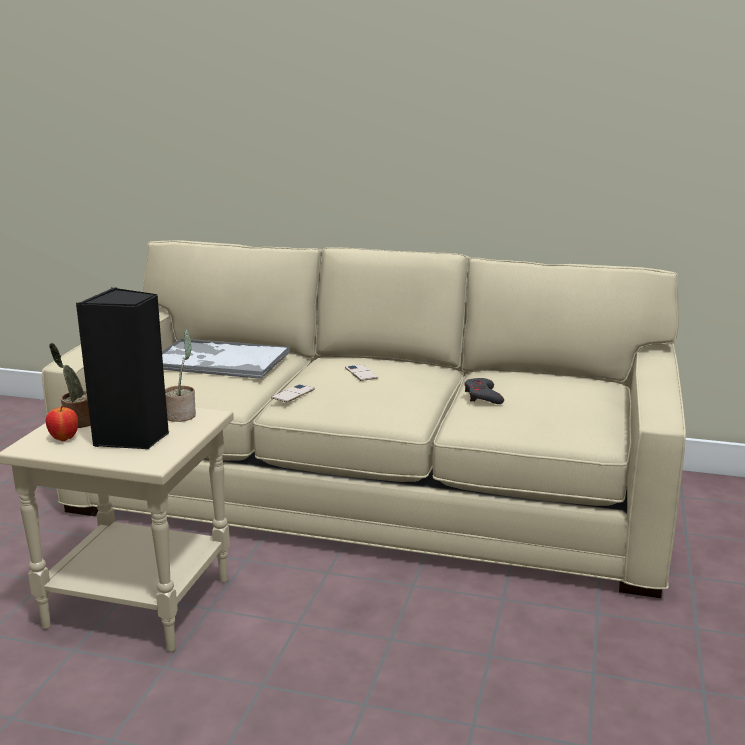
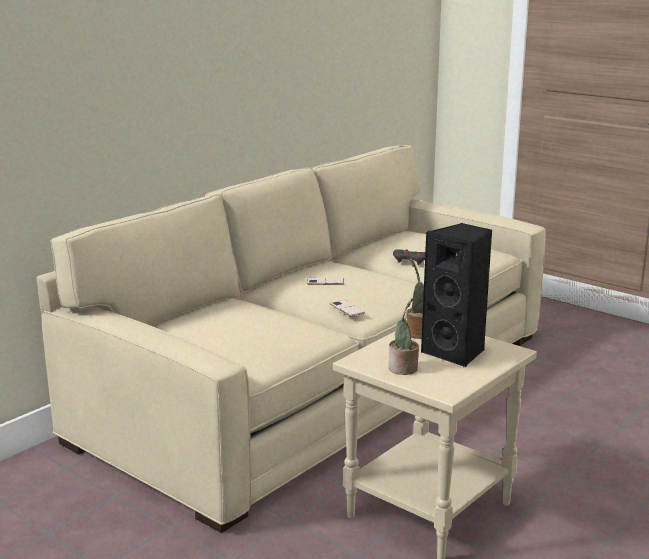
camera: 65 degrees left, 0 degrees up
(64, 439) = (439, 377): apple -> none
(218, 360) = (230, 322): tray -> none

